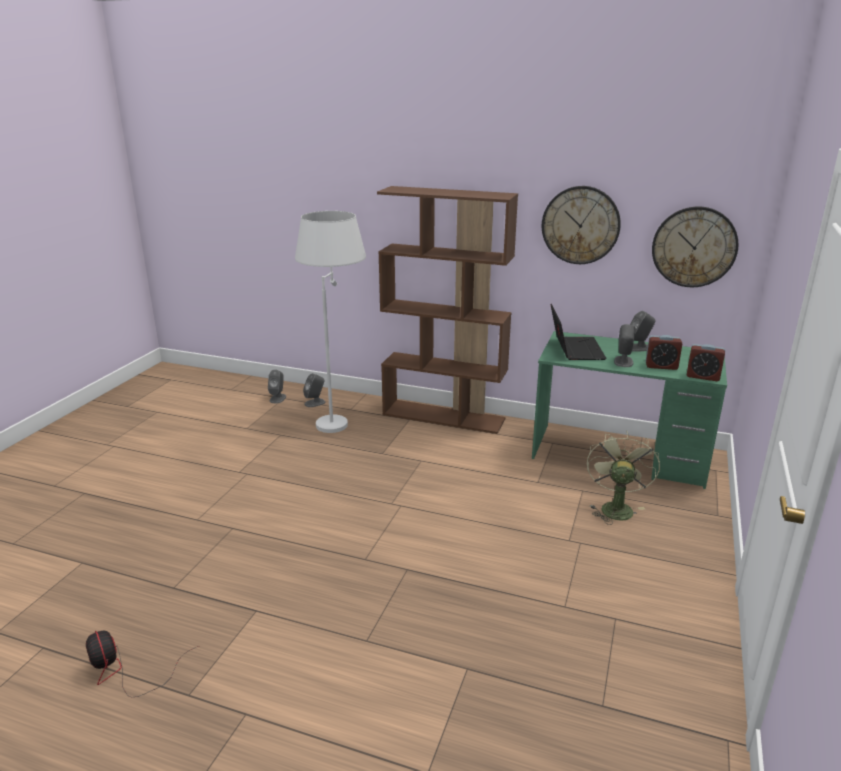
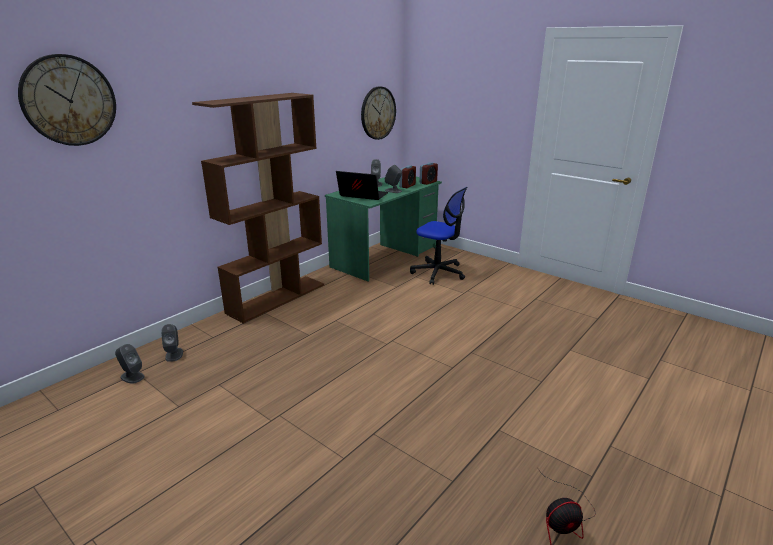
camera: 70 degrees left, 0 degrees up
(339, 417) = (222, 345): white floor lamp -> none
(580, 225) = (326, 111): wall clock -> wall clock (69, 100)
(615, 507) = (438, 272): green fan -> office chair

